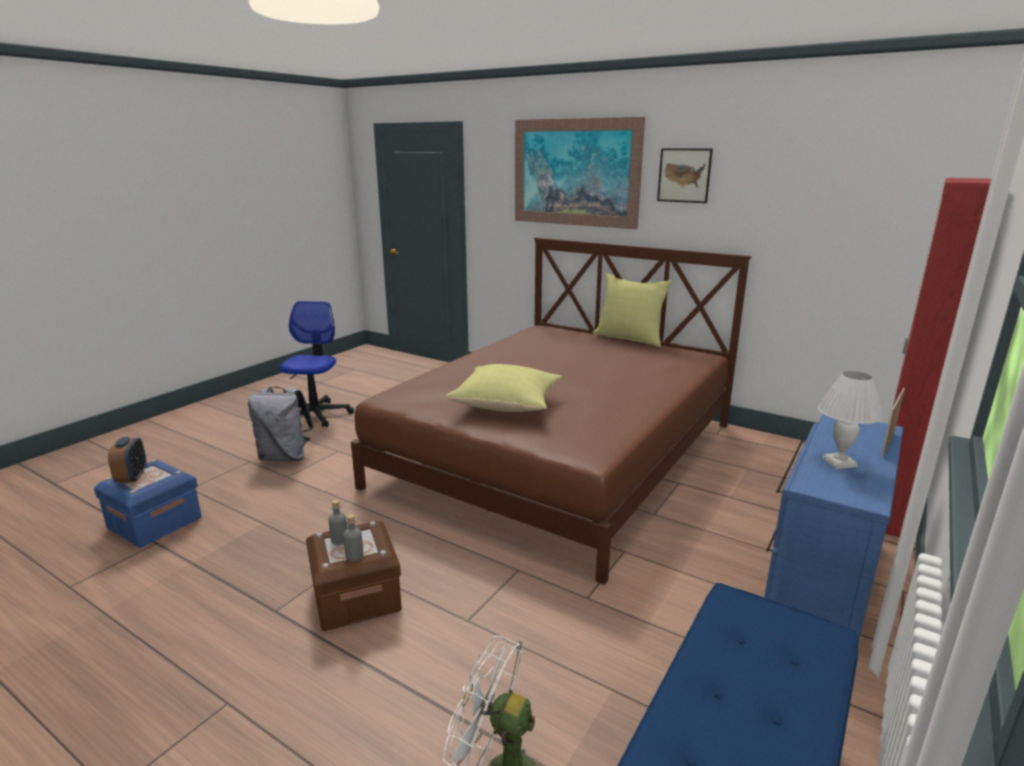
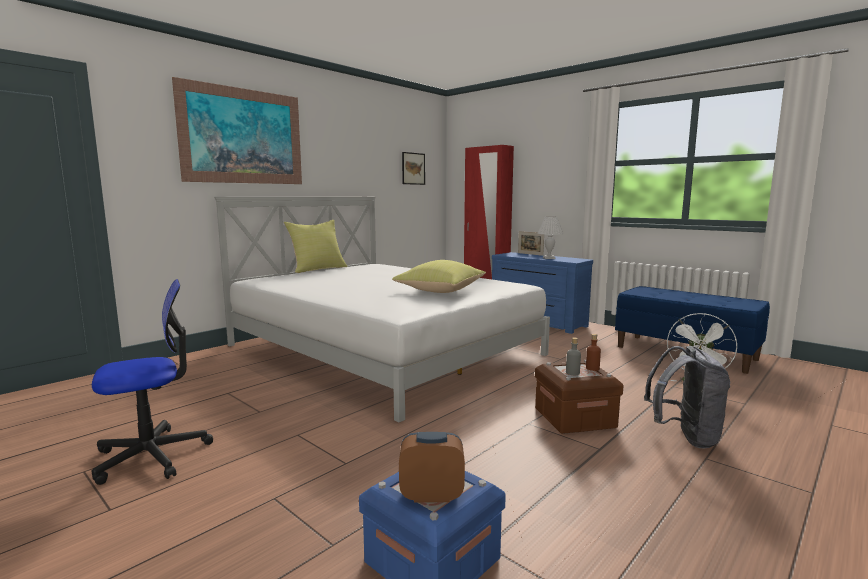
camera: 80 degrees left, 10 degrees down
(285, 457) = (285, 469): grey backpack -> grey backpack (685, 437)
(316, 415) = (152, 455): office chair -> office chair turned 135 degrees clockwise
(354, 556) = (592, 368): grey bottle -> brown bottle
(558, 454) = (382, 350): brown bed -> white bed
(684, 175) = (327, 144): picture -> picture (413, 168)

